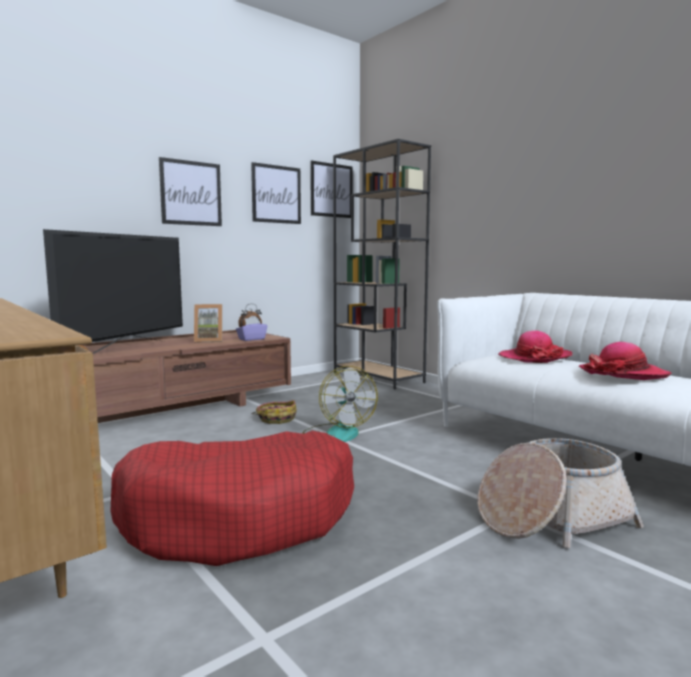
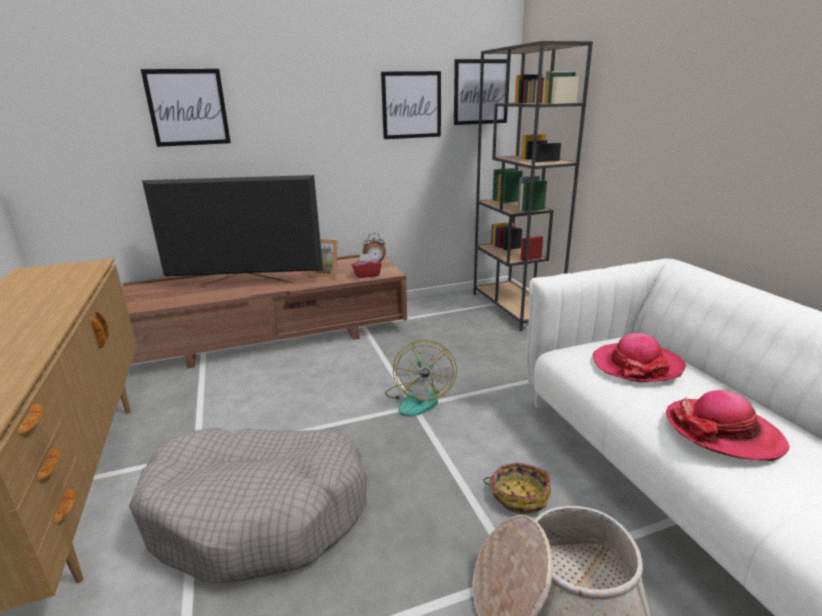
camera: 20 degrees right, 15 degrees up
(127, 348) = (246, 284): television -> television turned 45 degrees clockwise
(191, 193) = (313, 115): picture -> picture (187, 108)
(240, 517) = (259, 512): red dog bed -> grey dog bed
(251, 339) = (367, 275): purple tissue box -> red tissue box
(276, 418) = (374, 365): basket -> basket (519, 495)

